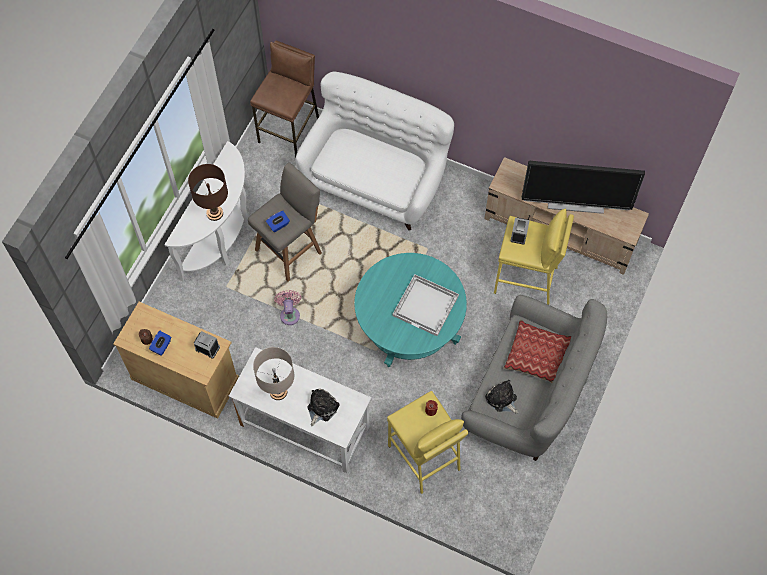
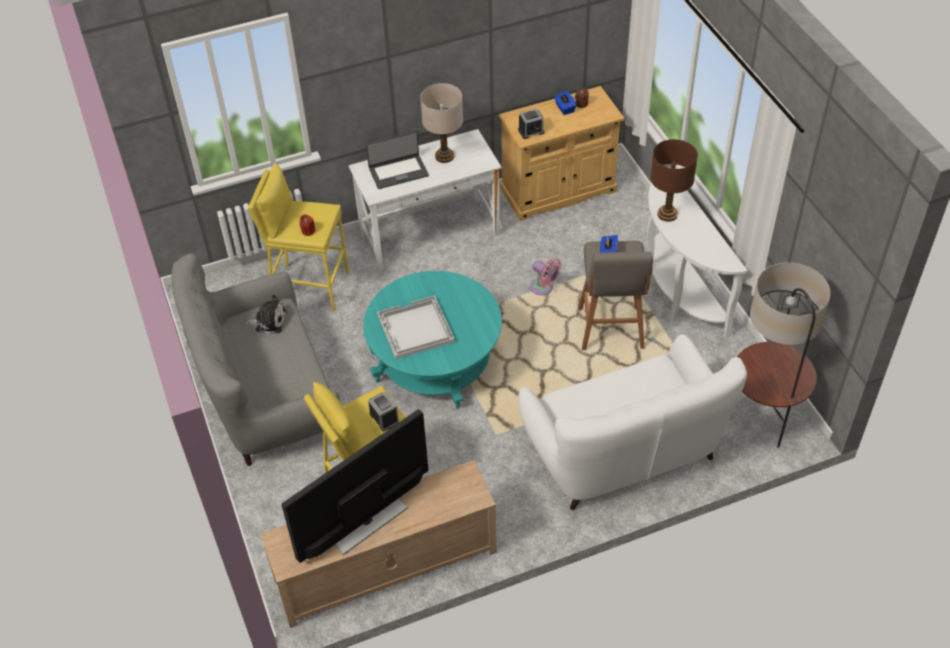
camera: 135 degrees right, 15 degrees down
(289, 130) = (762, 423): brown stool -> floor lamp
(321, 408) = (398, 172): plush toy -> laptop
(537, 356) = (270, 377): pillow -> none

